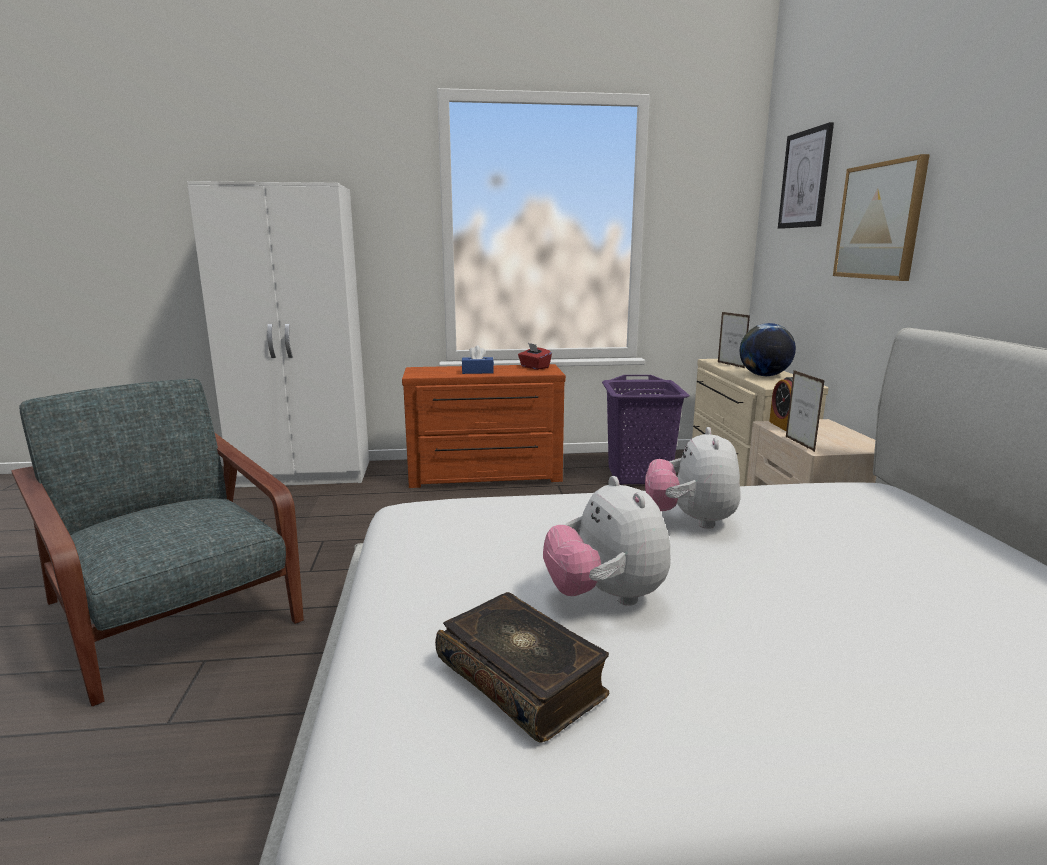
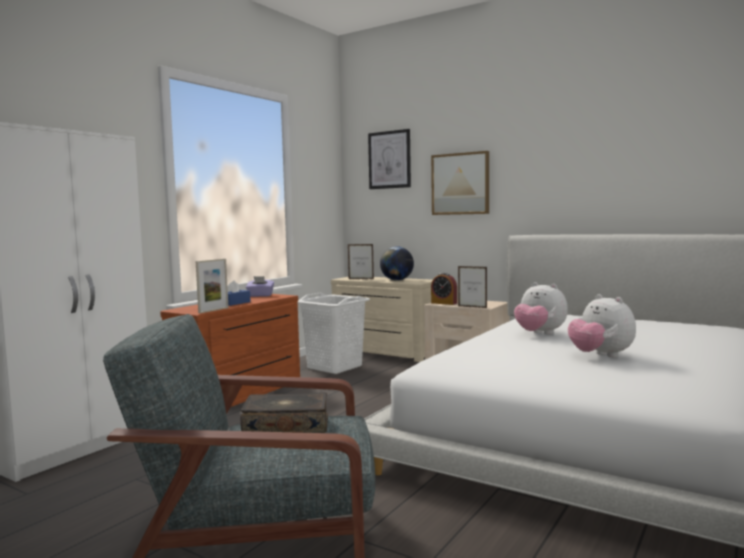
camera: 50 degrees left, 10 degrees down
(429, 376) = (213, 310): none -> picture frame
(522, 678) = (657, 376): book -> book (286, 424)
(534, 367) = (260, 296): red tissue box -> purple tissue box
(605, 597) = (600, 356): plush toy -> plush toy turned 45 degrees clockwise
(639, 475) = (334, 367): purple laundry basket -> white laundry basket

